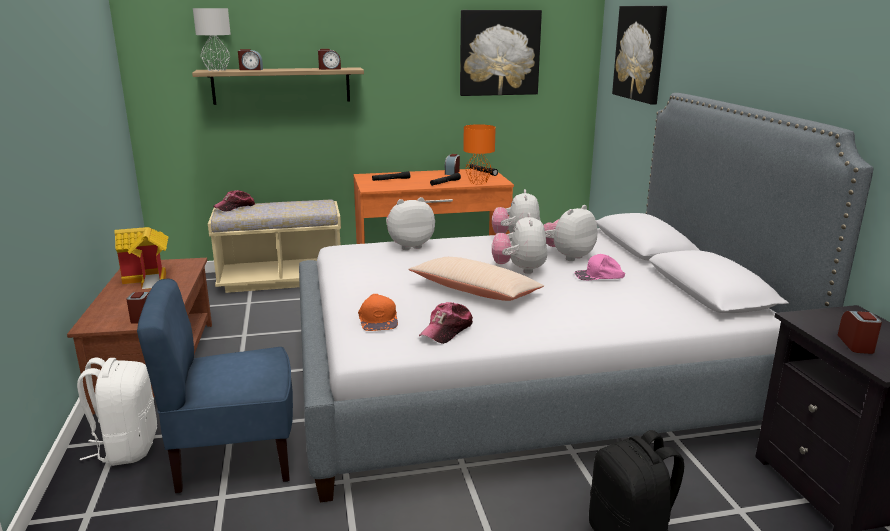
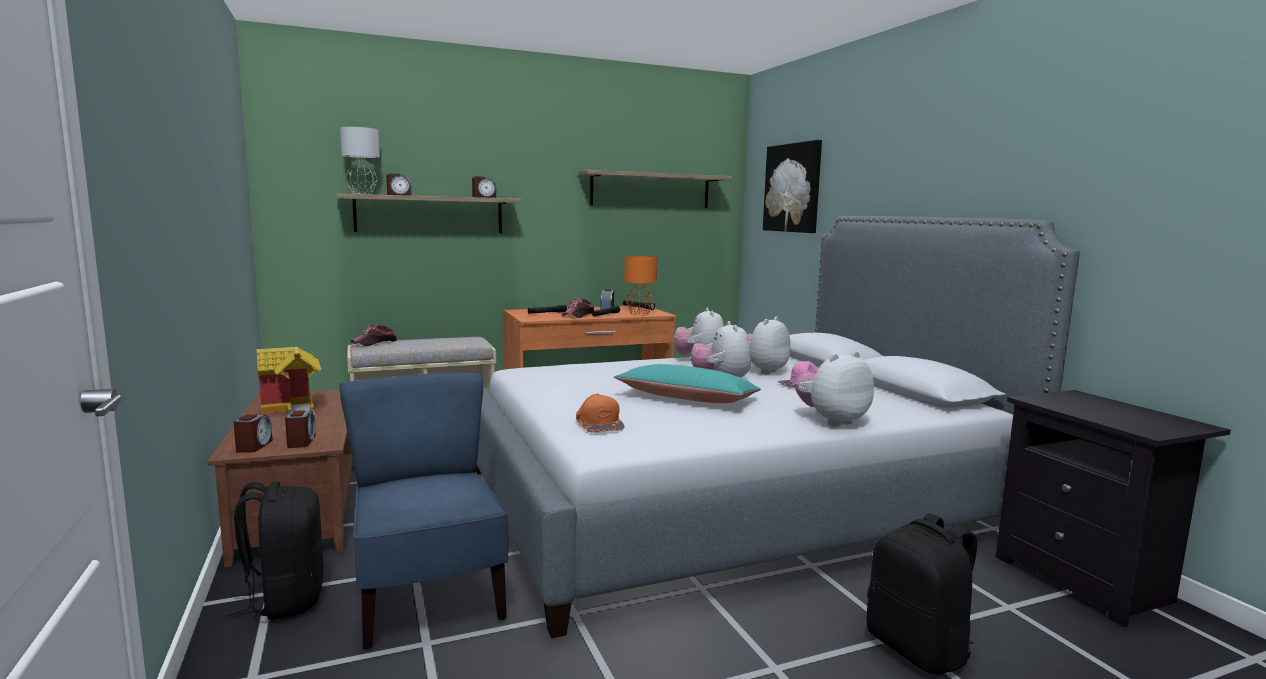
camera: 10 degrees left, 10 degrees down
(127, 447) = (285, 599): white backpack -> black backpack
(234, 457) = (428, 600): blue chair -> blue chair turned 90 degrees clockwise
(409, 246) = (592, 366): plush toy -> plush toy (832, 421)
(447, 330) = (680, 429): cap -> cap (578, 315)
(475, 291) = (687, 399): beige pillow -> turquoise pillow
(499, 53) = (650, 190): picture -> shelf
(856, 344) = (1103, 416): alarm clock -> alarm clock (254, 446)

